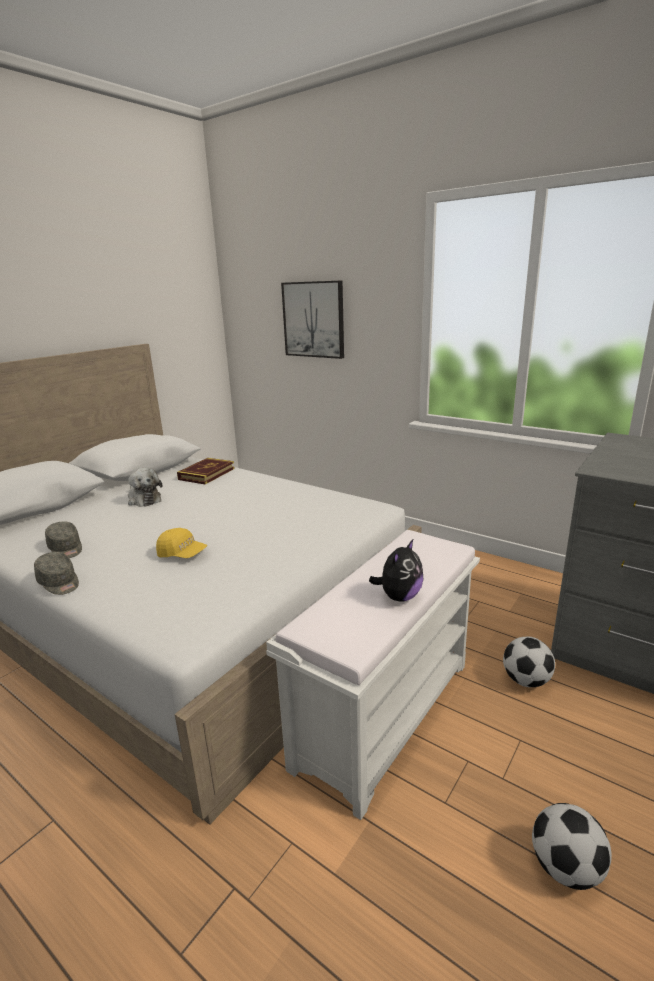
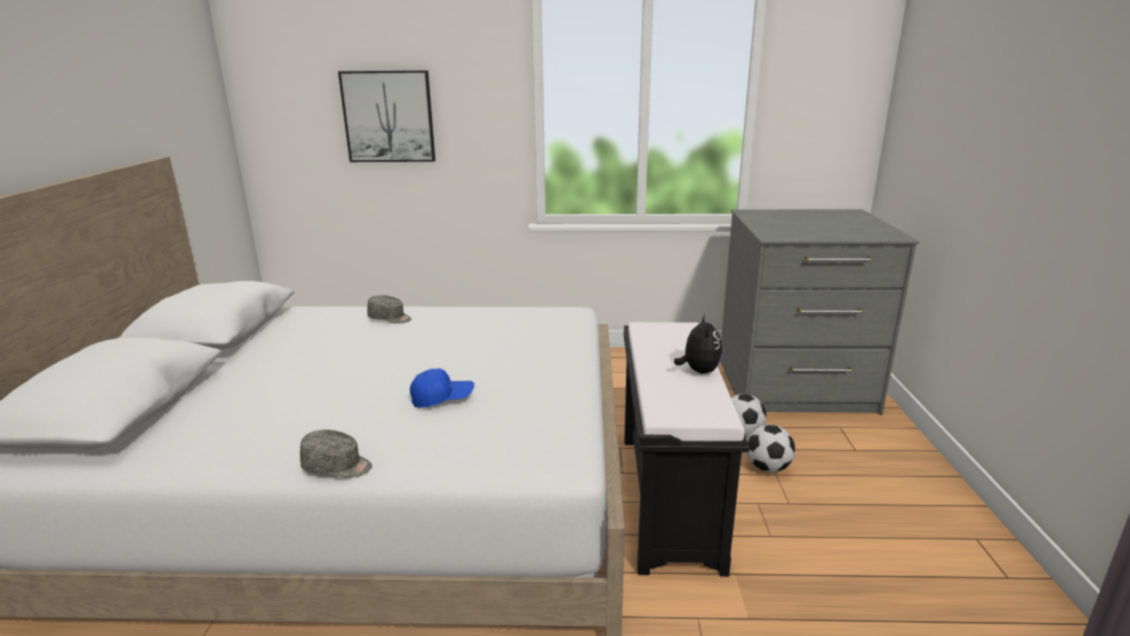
camera: 35 degrees left, 0 degrees up
(66, 549) = (277, 436): grey cap -> grey cap (390, 318)
(143, 499) = (289, 362): plush toy -> none
(182, 554) = (442, 399): yellow cap -> blue cap
(207, 474) = (329, 319): book -> none
(385, 711) = (667, 496): white bench -> black bench
(565, 868) = (870, 536): football -> football (767, 468)

